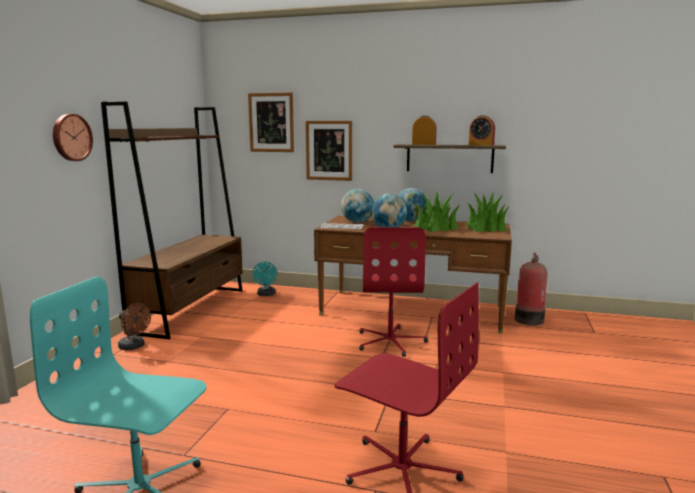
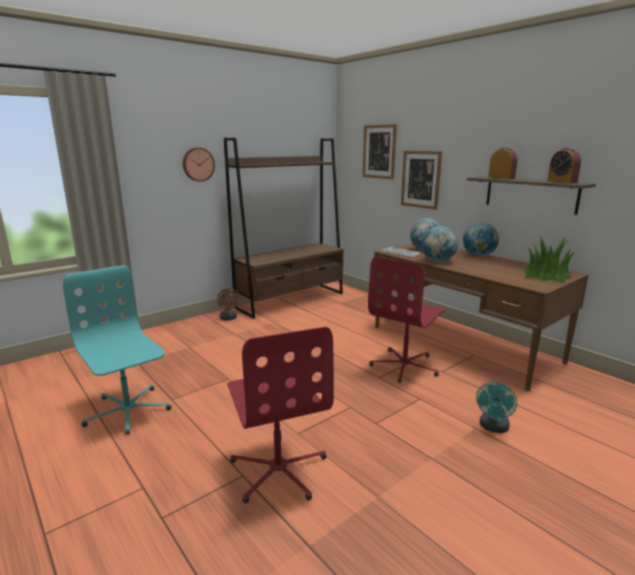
camera: 35 degrees right, 5 degrees up
(266, 294) = (355, 300): turquoise fan -> turquoise fan (493, 428)
(436, 227) = (490, 266): potted plant -> none
(529, 319) = (582, 386): fire extinguisher -> none

